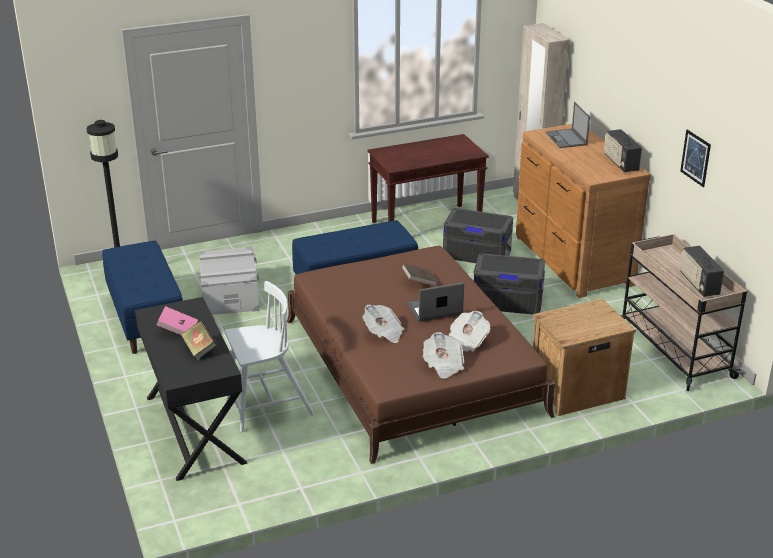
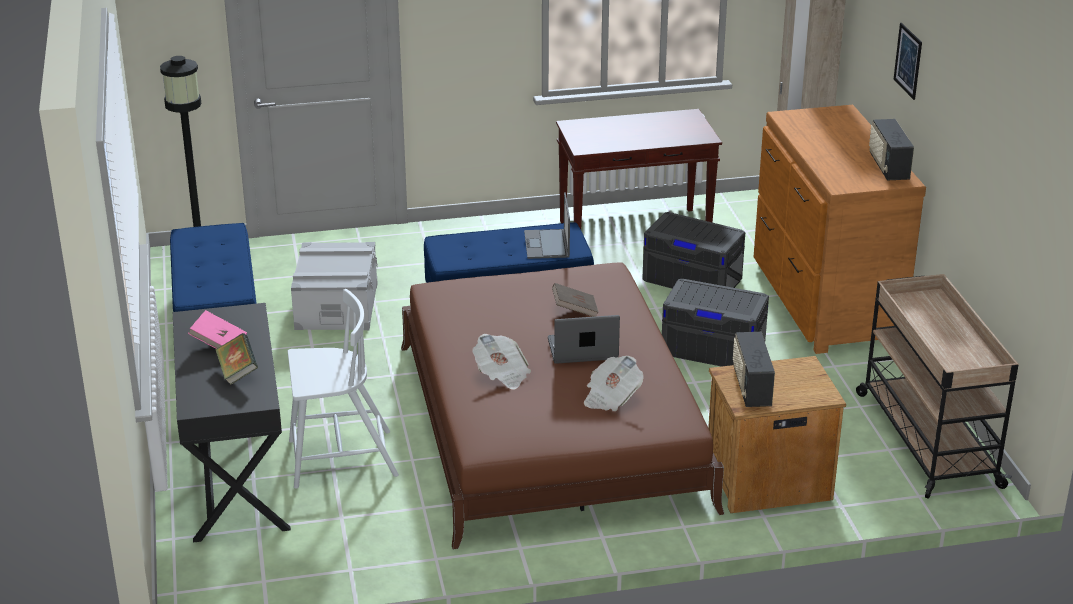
camera: 10 degrees right, 0 degrees up
(443, 365) = (567, 426): newspaper -> none
(566, 139) = (824, 127): laptop -> laptop (547, 245)
(695, 158) = (975, 168): picture -> picture (908, 61)
(698, 284) = (957, 348): radio -> radio (751, 388)

